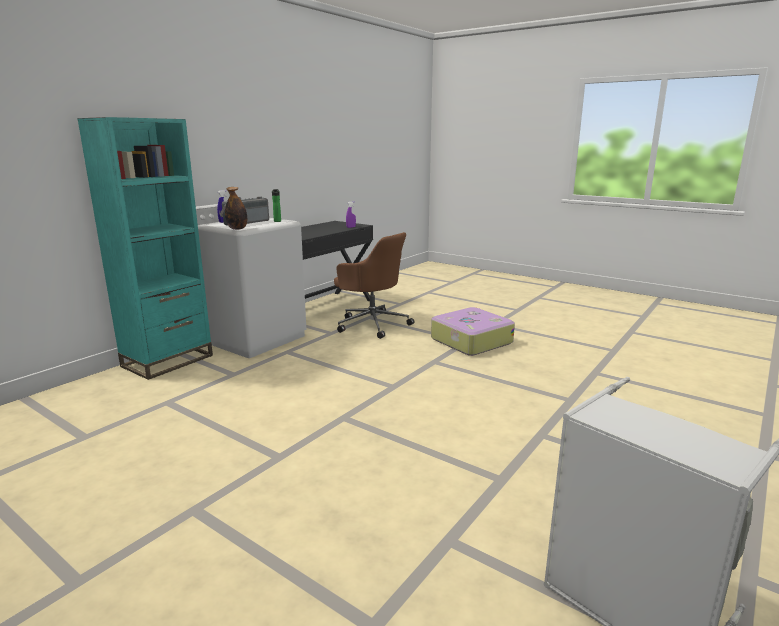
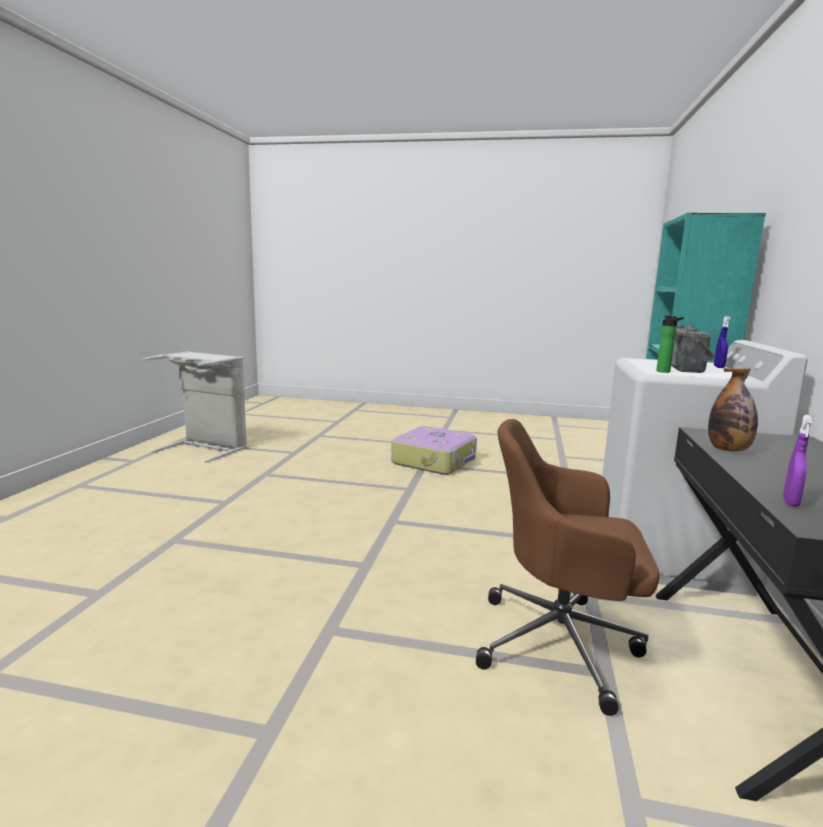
camera: 155 degrees right, 5 degrees down
(237, 229) = (637, 359): bottle -> bottle (728, 450)
(470, 341) = (322, 633): suitcase -> suitcase (435, 461)

